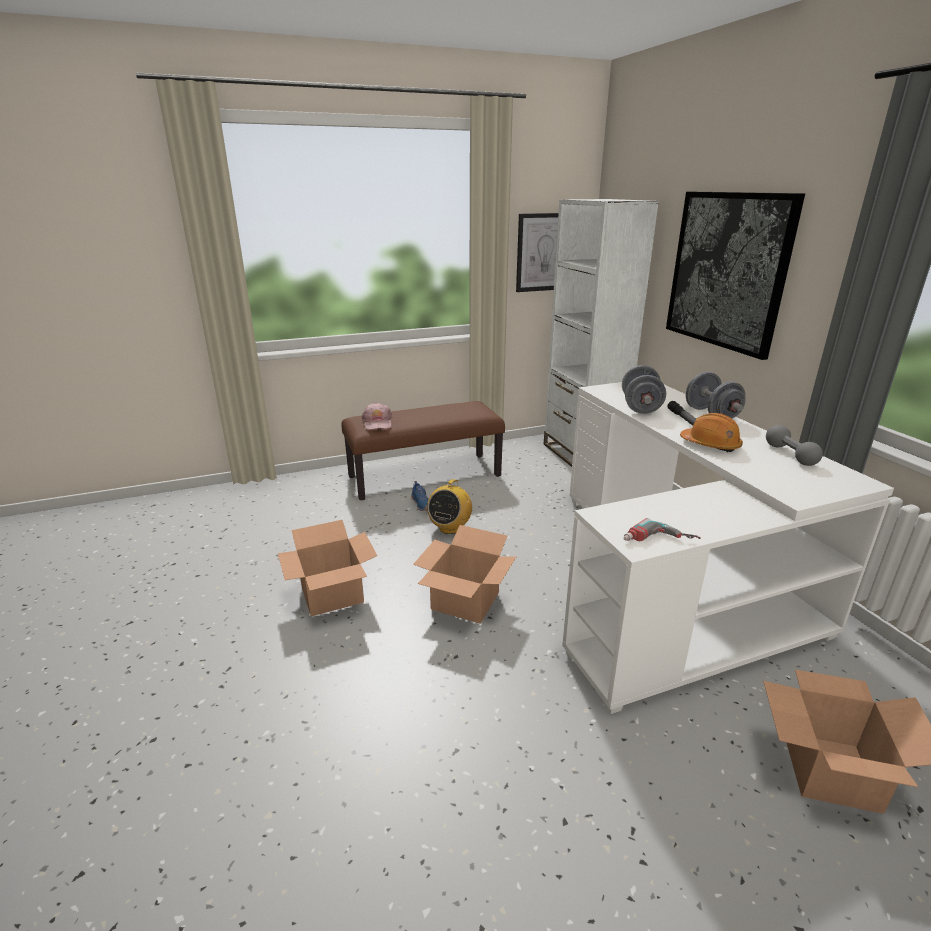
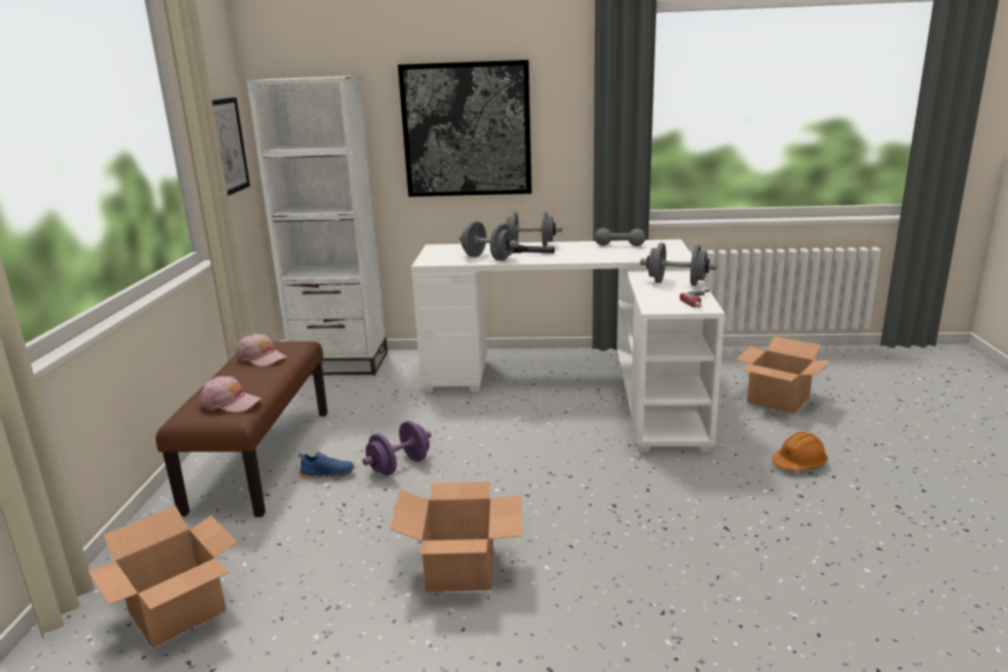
camera: 65 degrees left, 5 degrees down
(450, 410) = (261, 358): none -> pink cap
(450, 528) = (399, 466): radio -> purple dumbbell
(466, 601) = (537, 483): cardboard box -> cardboard box (178, 610)
(710, 445) = (584, 257): orange hard hat -> orange hard hat (799, 463)
(713, 516) = (676, 283): none -> grey dumbbell

